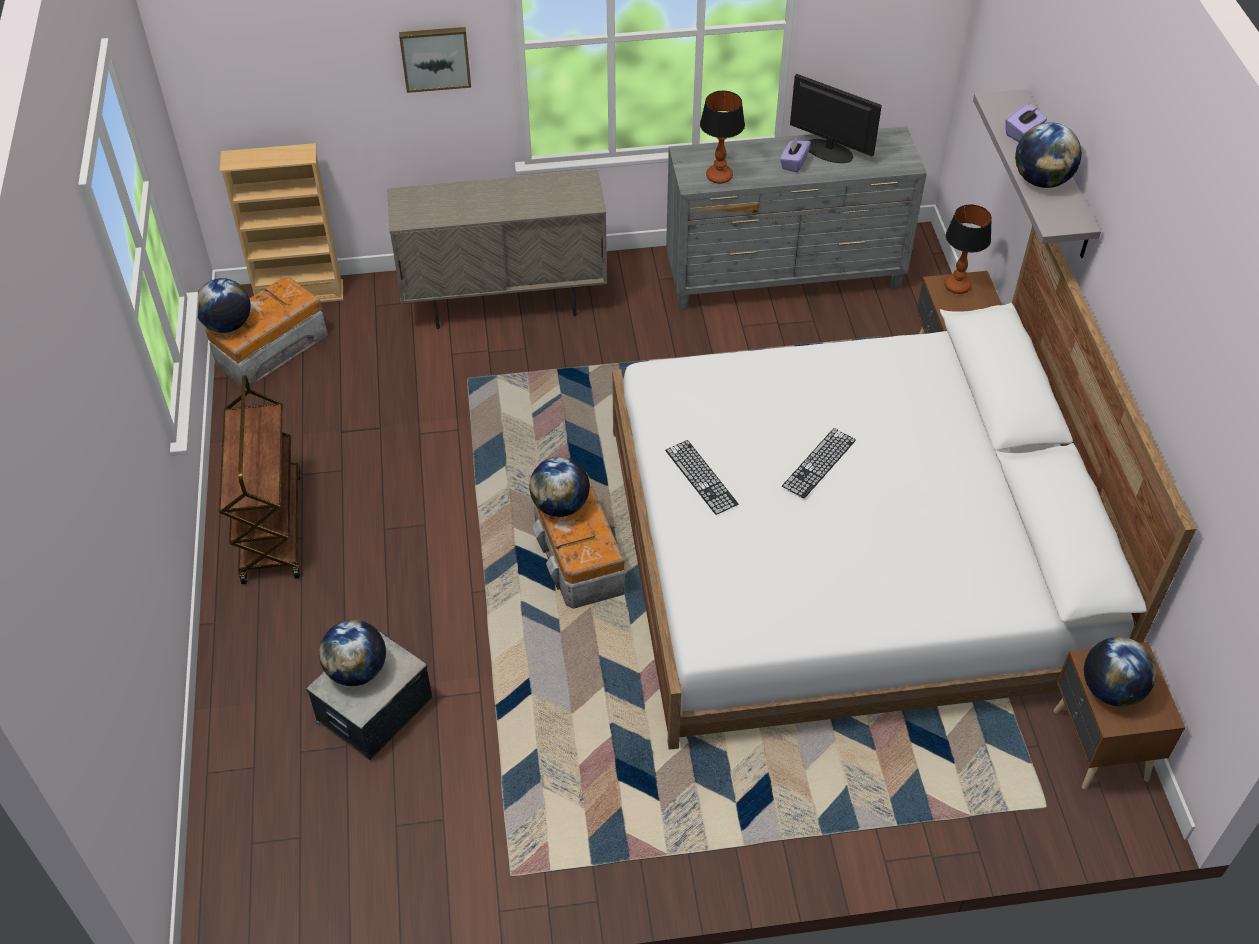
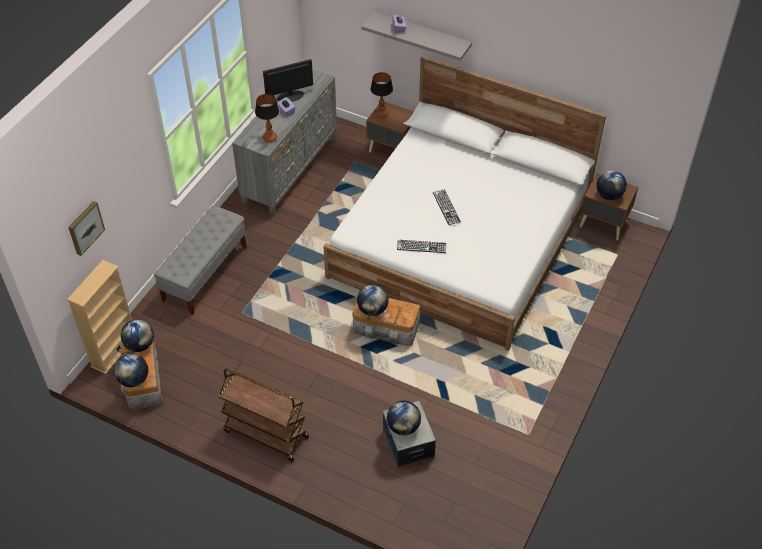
camera: 55 degrees left, 0 degrees up
(435, 57) = (135, 173): picture -> picture (85, 227)
(505, 303) = (205, 274): beige cabinet -> grey bench
(1041, 180) = (430, 39): globe -> globe (140, 345)

